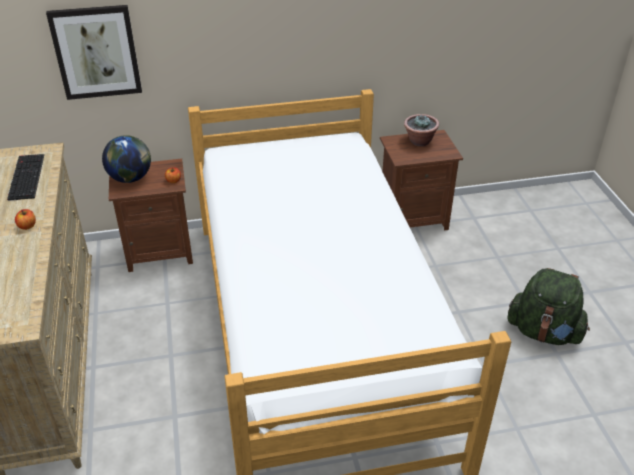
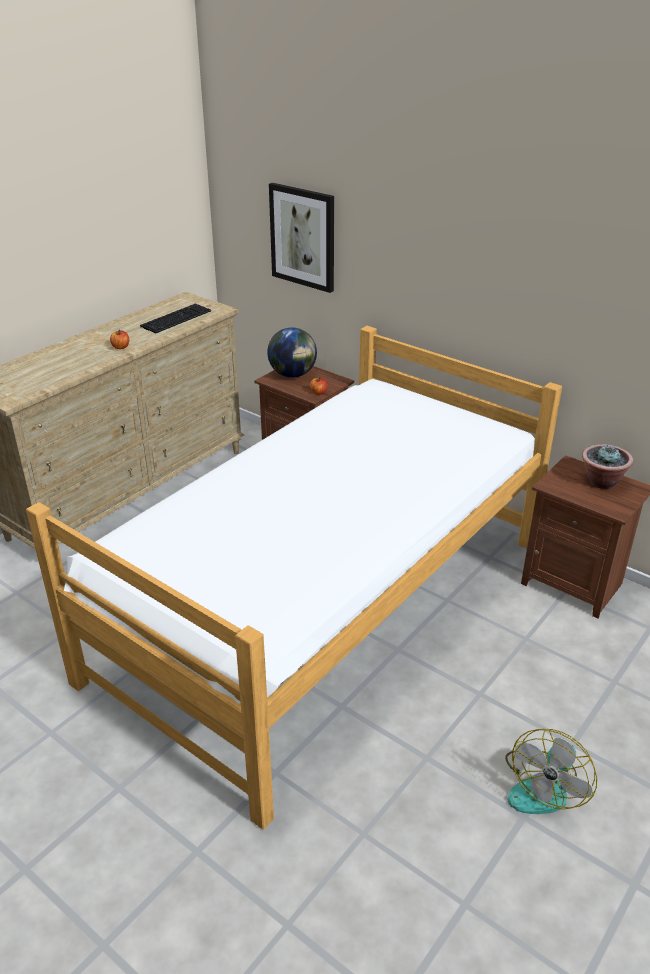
camera: 50 degrees right, 5 degrees down
(543, 332) = (544, 786): green backpack -> fan

